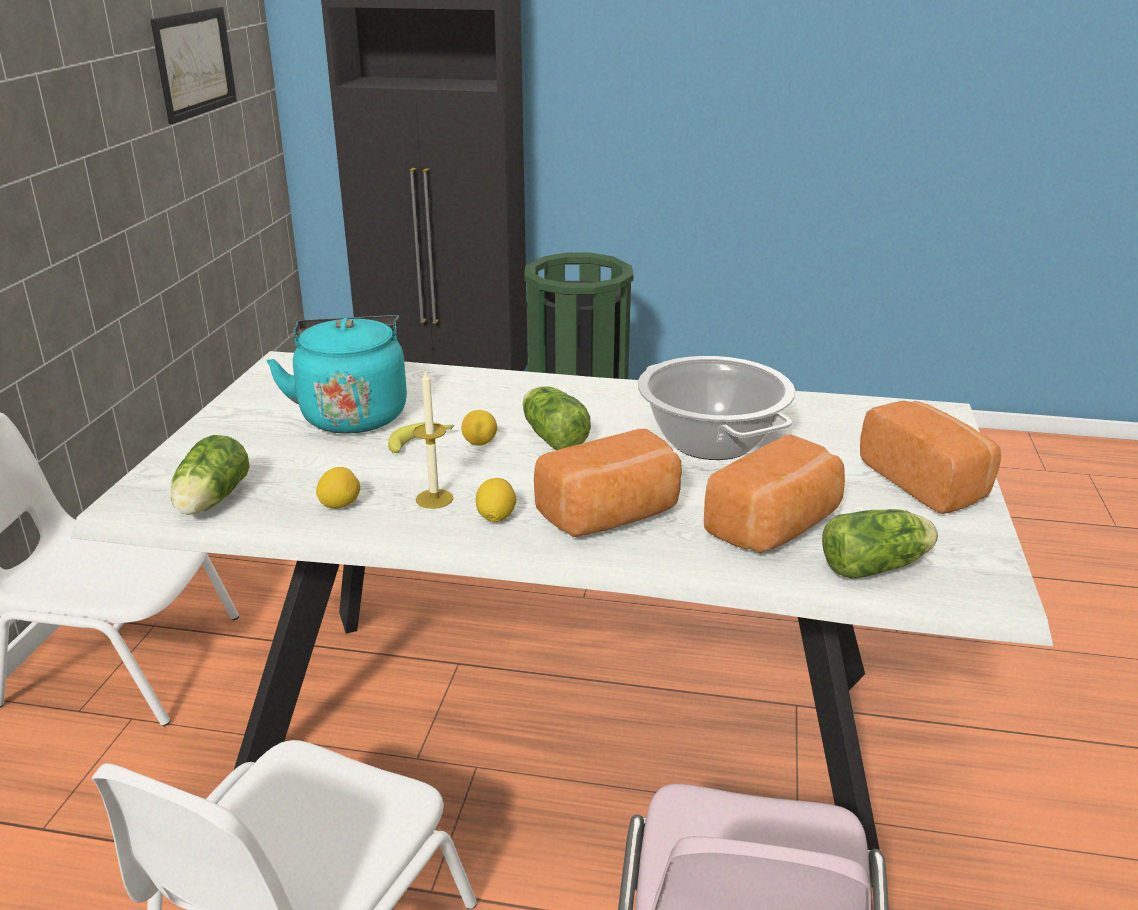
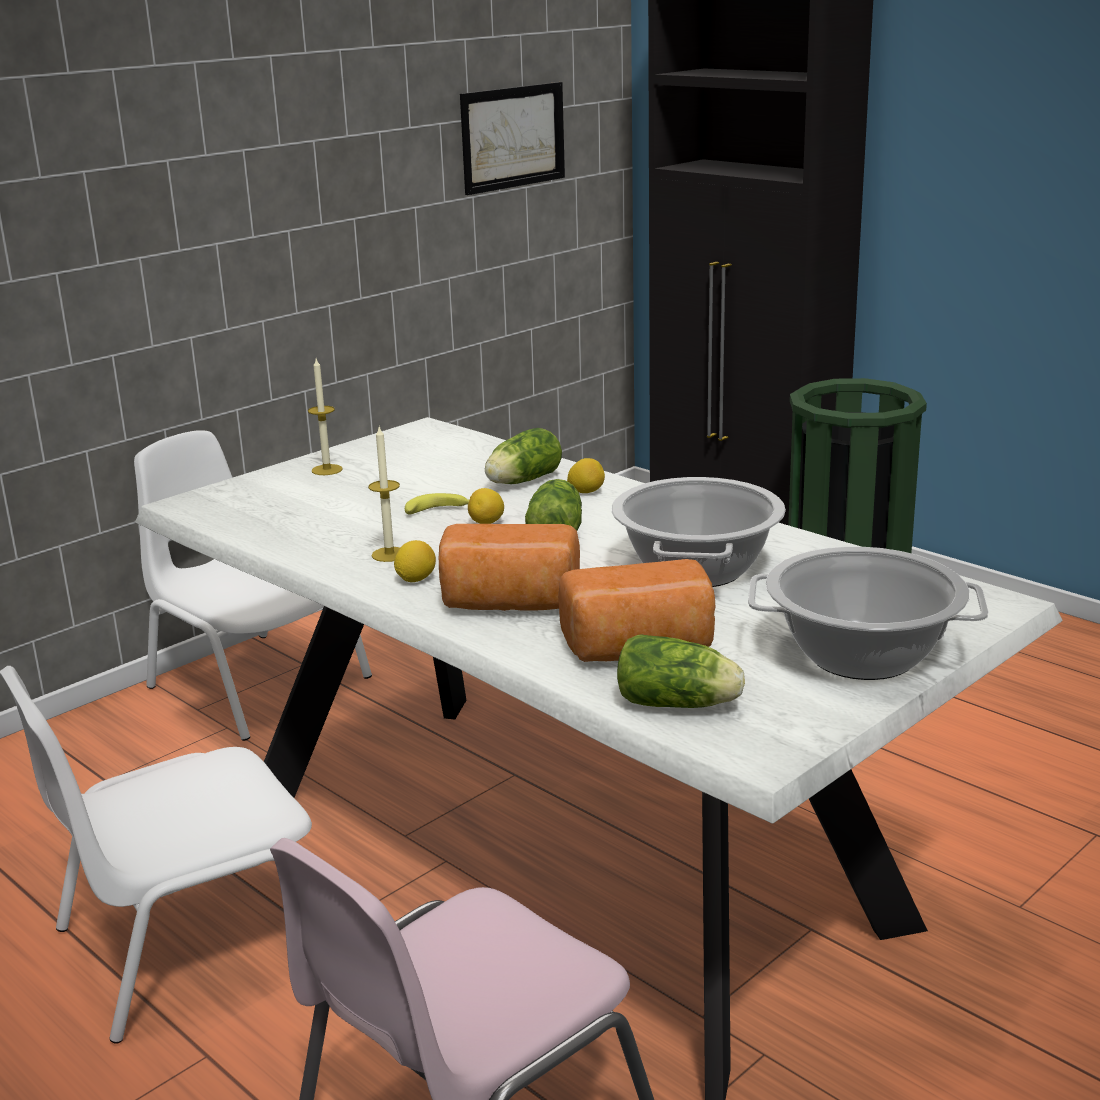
camera: 35 degrees right, 5 degrees down
(210, 502) = (233, 517): lettuce -> lettuce (521, 482)
(243, 426) = (327, 470): none -> candle
(340, 505) = (316, 541): lemon -> lemon (586, 492)
(353, 414) = (420, 478): turquoise kettle -> none
(927, 482) = (861, 656): bread -> cooking pot

